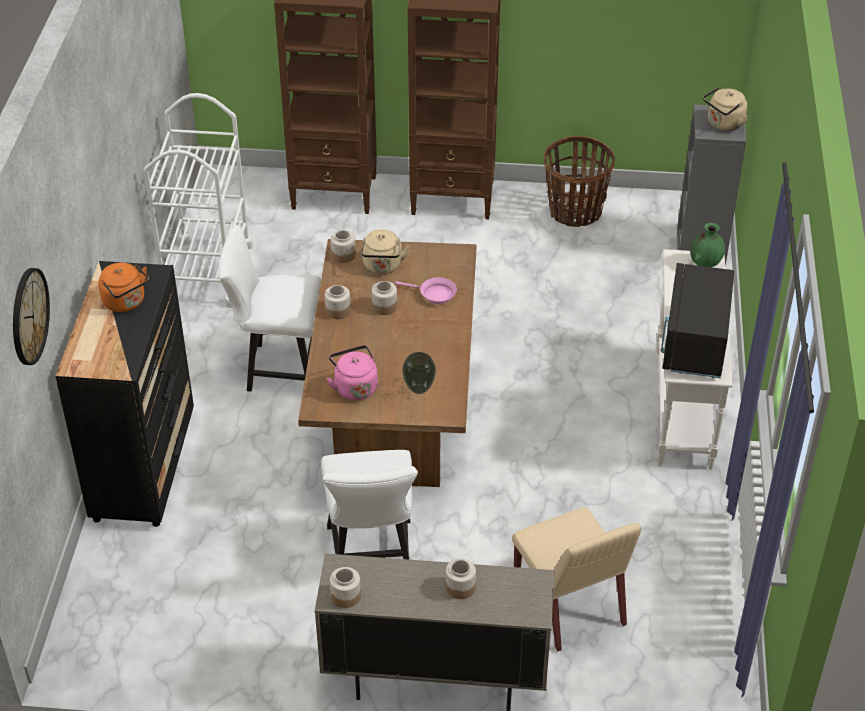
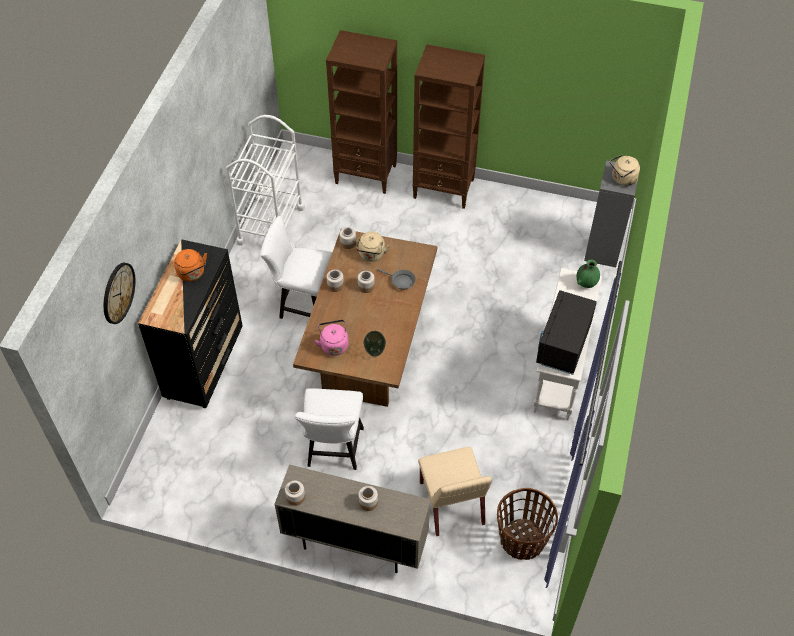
camera: 10 degrees right, 10 degrees up
(434, 294) = (401, 281): pink frying pan -> grey frying pan
(575, 212) = (524, 210): basket -> basket (522, 540)

